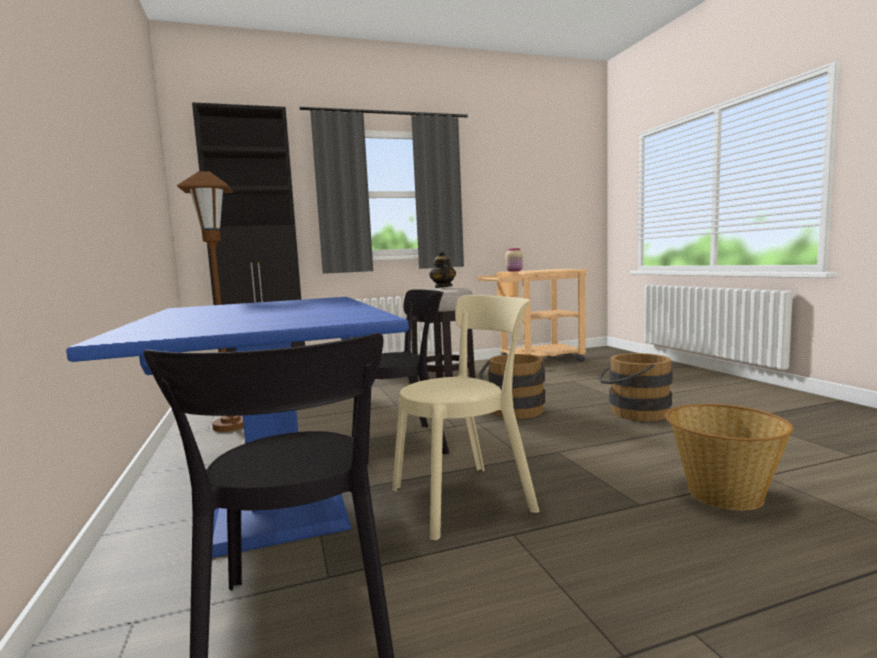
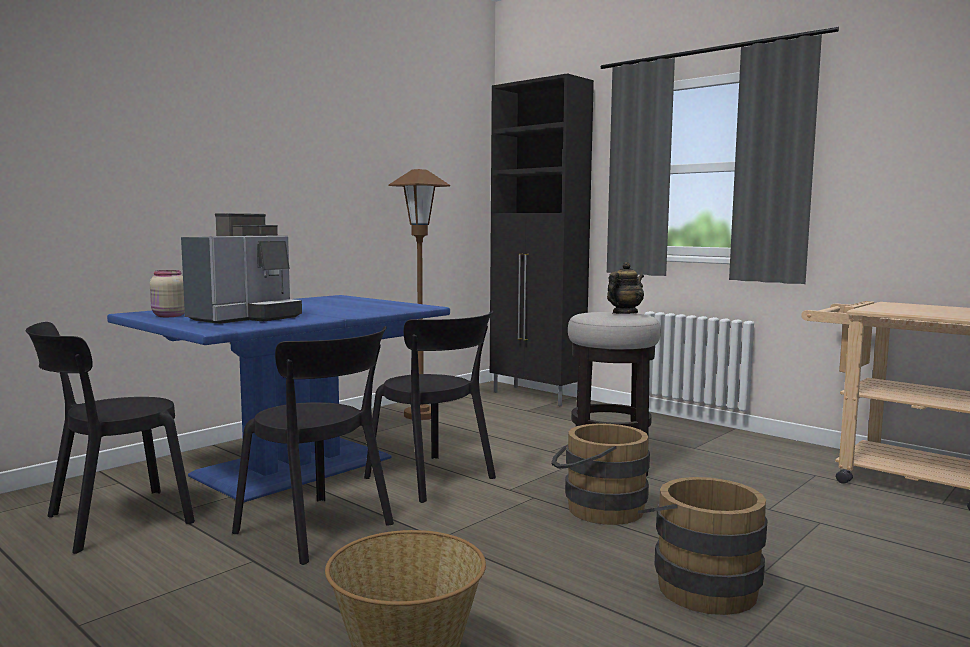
camera: 60 degrees right, 0 degrees up
(297, 315) = (246, 318): none -> coffee machine
(468, 498) = (318, 530): beige chair -> black chair
(514, 271) = (878, 304): beige jar -> beige jar (169, 316)

